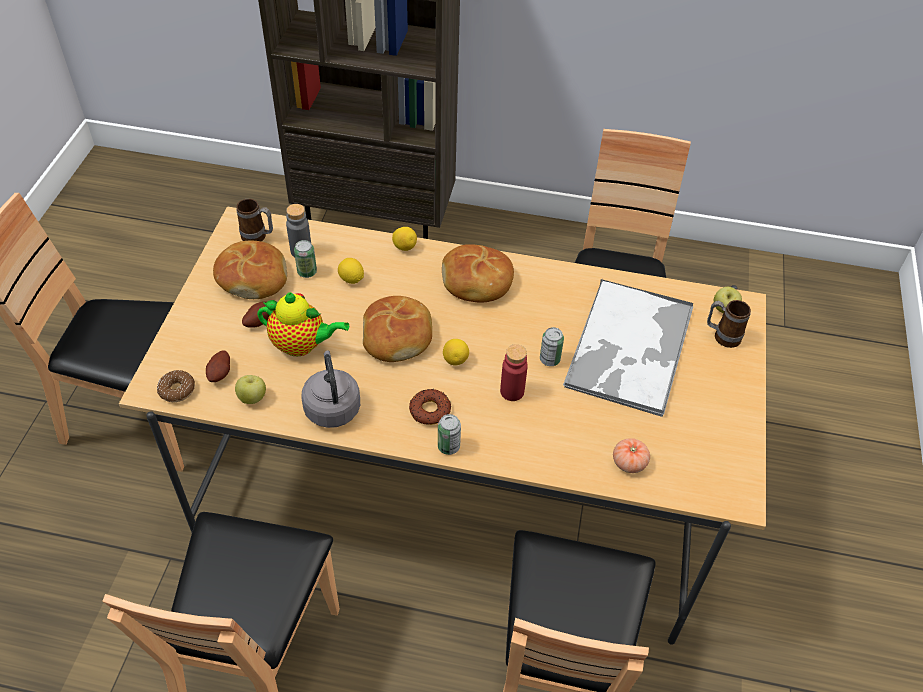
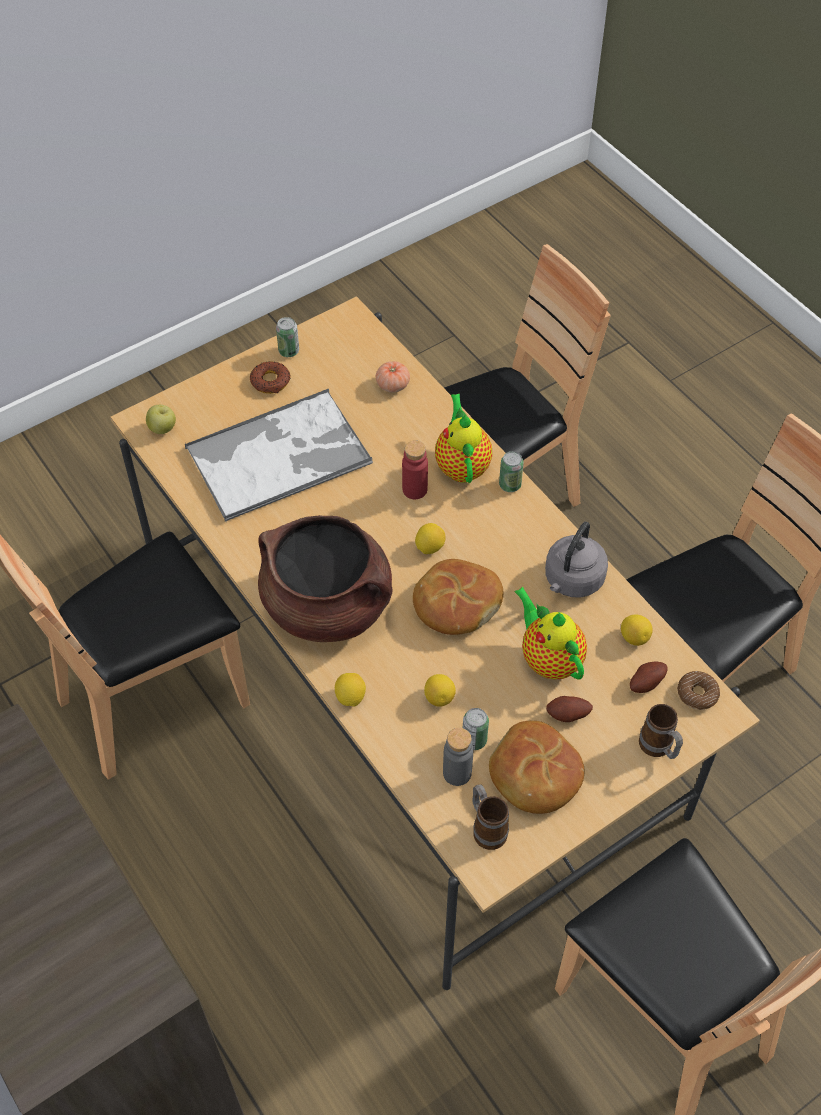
camera: 135 degrees left, 5 degrees up
(252, 398) = (634, 637): apple -> lemon
(429, 410) = (496, 521): donut -> donut (270, 381)
(476, 282) = (328, 605): bread -> brown cooking pot
(500, 435) = (462, 465): none -> teapot
(549, 359) = (354, 492): can -> can (289, 351)
(721, 336) = (198, 412): mug -> mug (658, 749)

